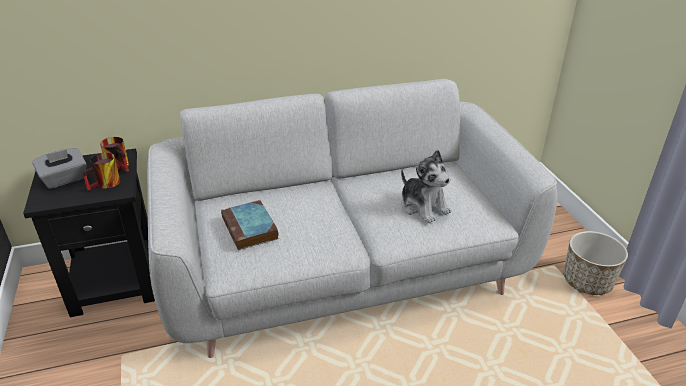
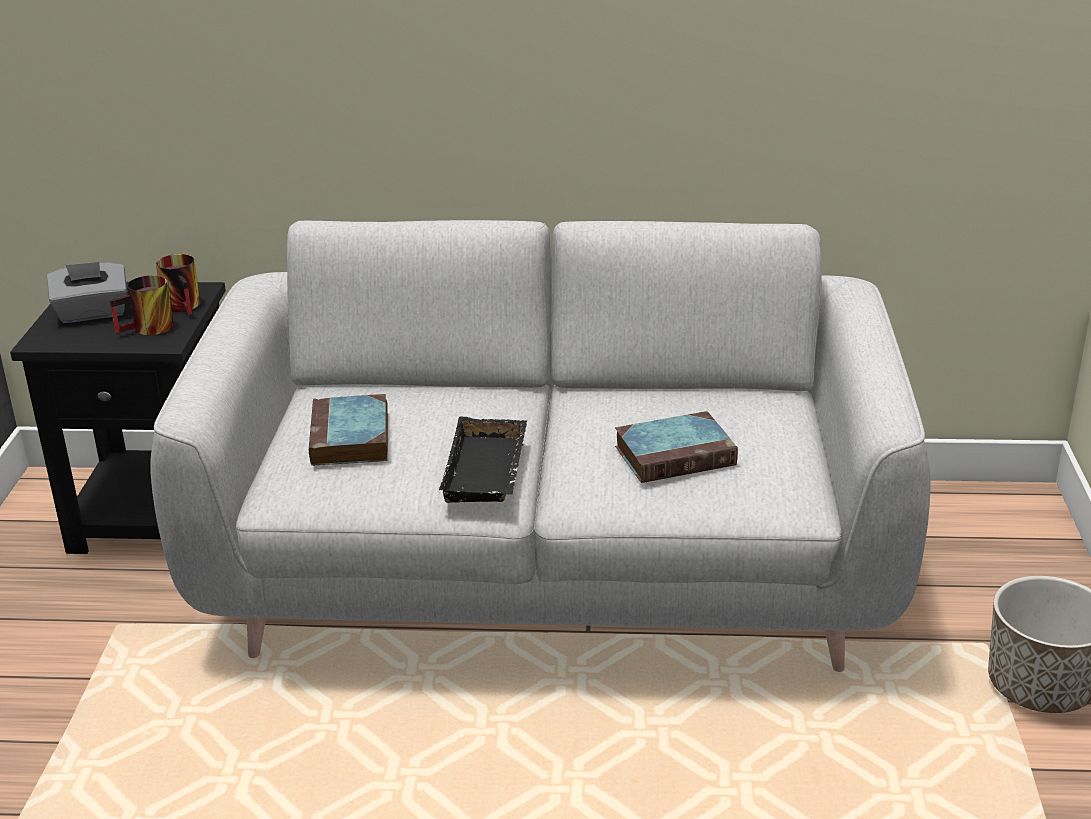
camera: 20 degrees right, 5 degrees down
(335, 234) = (489, 471): none -> black tray
(423, 207) = (676, 454): plush toy -> book

